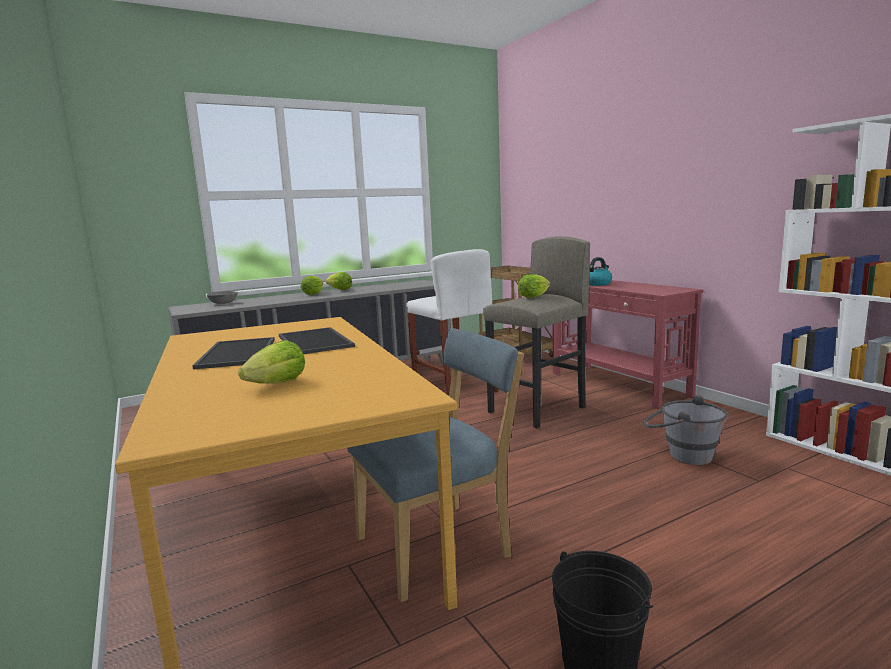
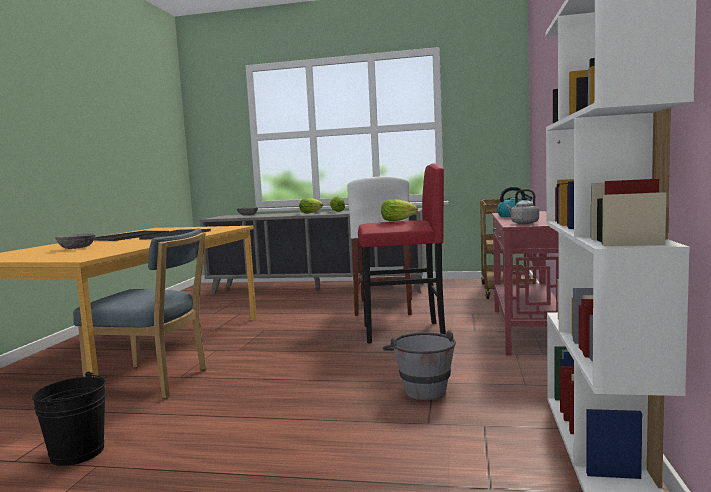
camera: 40 degrees right, 5 degrees down
(278, 384) = (77, 248): lettuce -> grey bowl
(538, 410) = (403, 332): grey stool -> red stool
(656, 290) = (523, 223): none -> grey kettle

